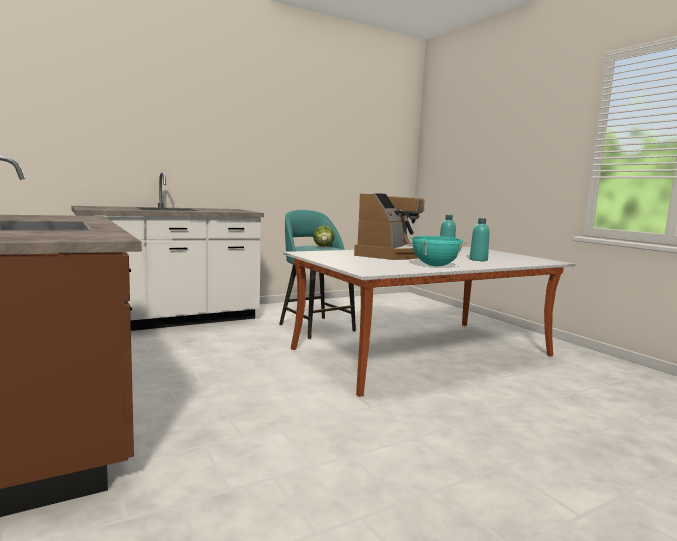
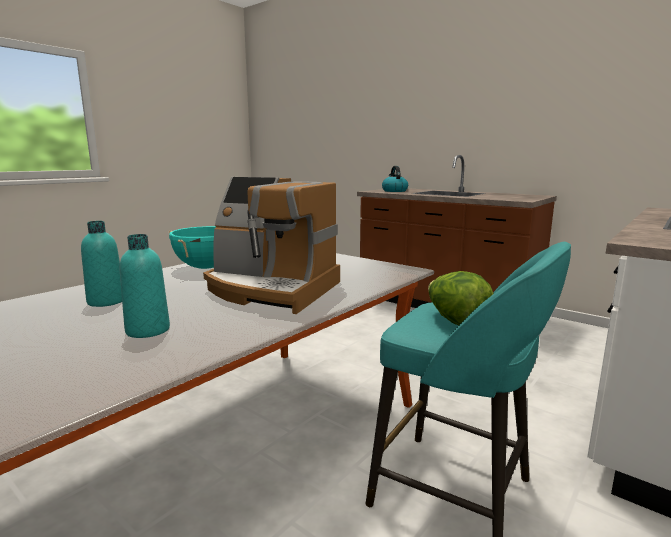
camera: 160 degrees right, 5 degrees up
(68, 235) = (394, 191): none -> kettle
(393, 255) = (271, 289): coffee machine -> coffee machine turned 75 degrees counterclockwise

